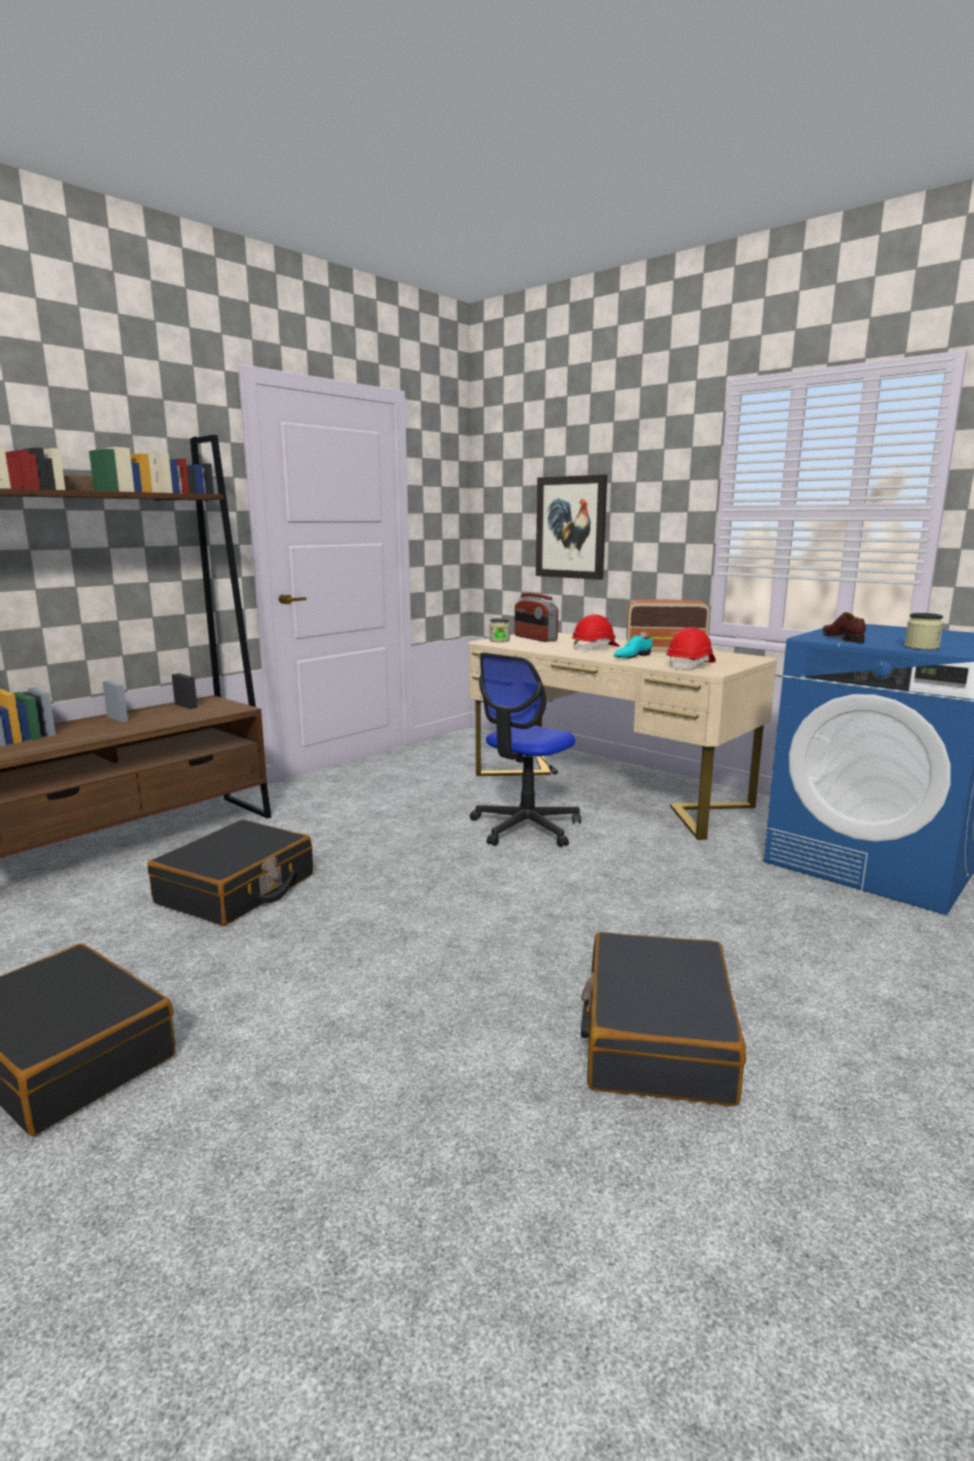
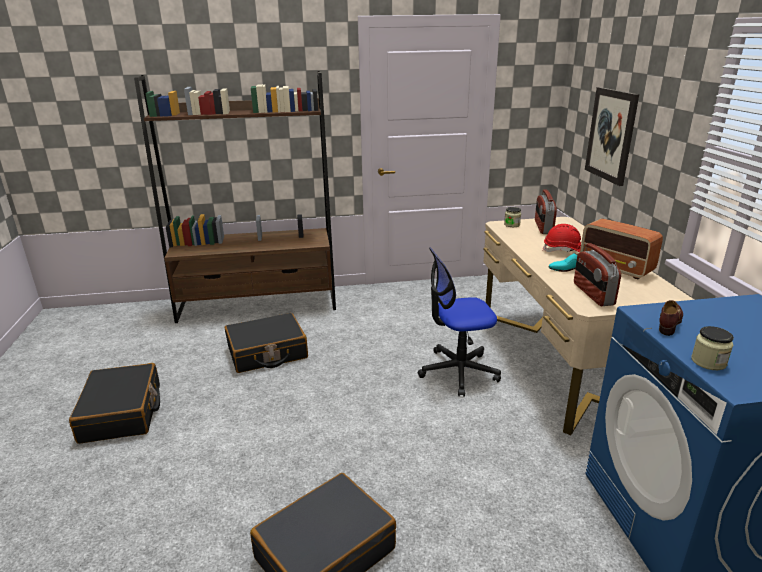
camera: 40 degrees right, 10 degrees up
(690, 665) = (592, 294): red hard hat -> radio

